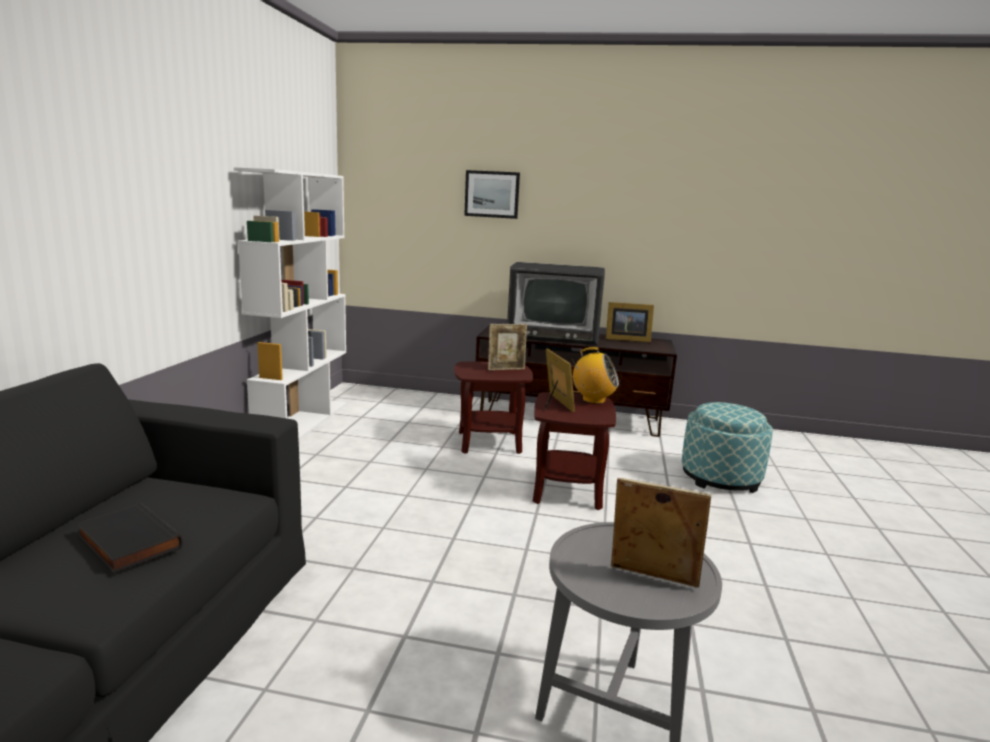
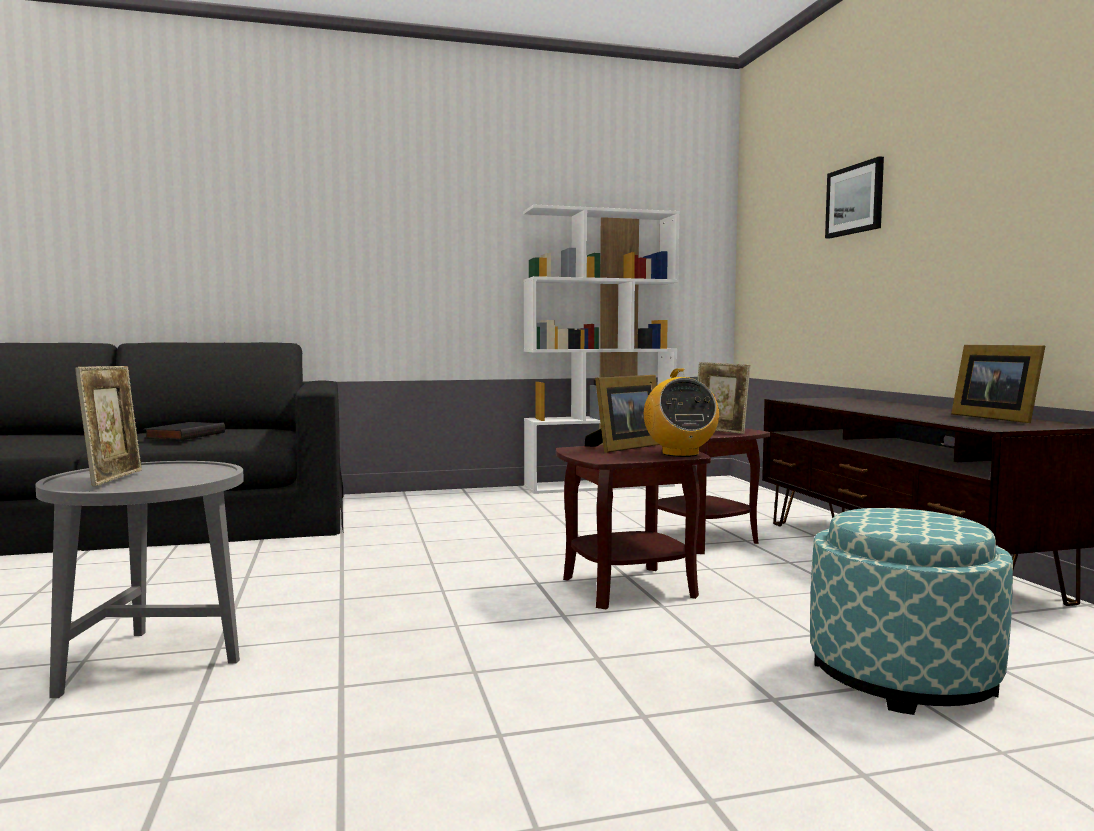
camera: 65 degrees right, 10 degrees down
(554, 335) = (880, 406): television -> none

